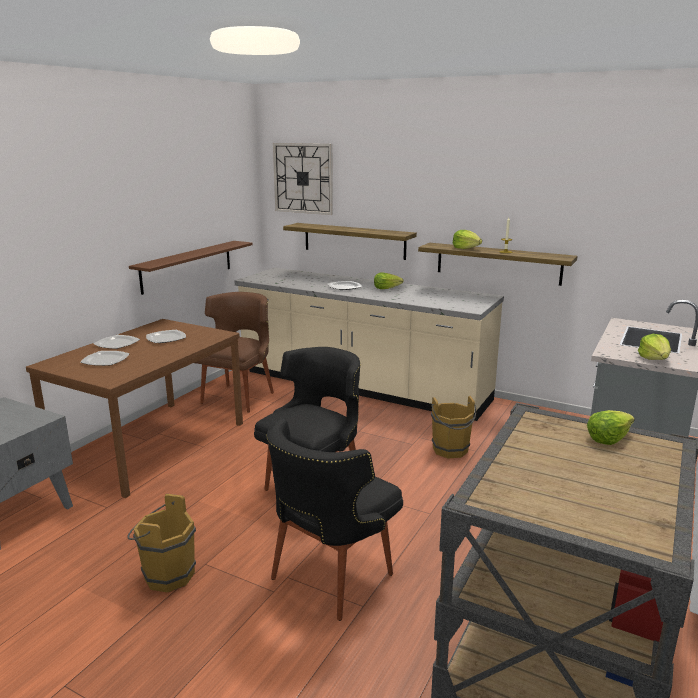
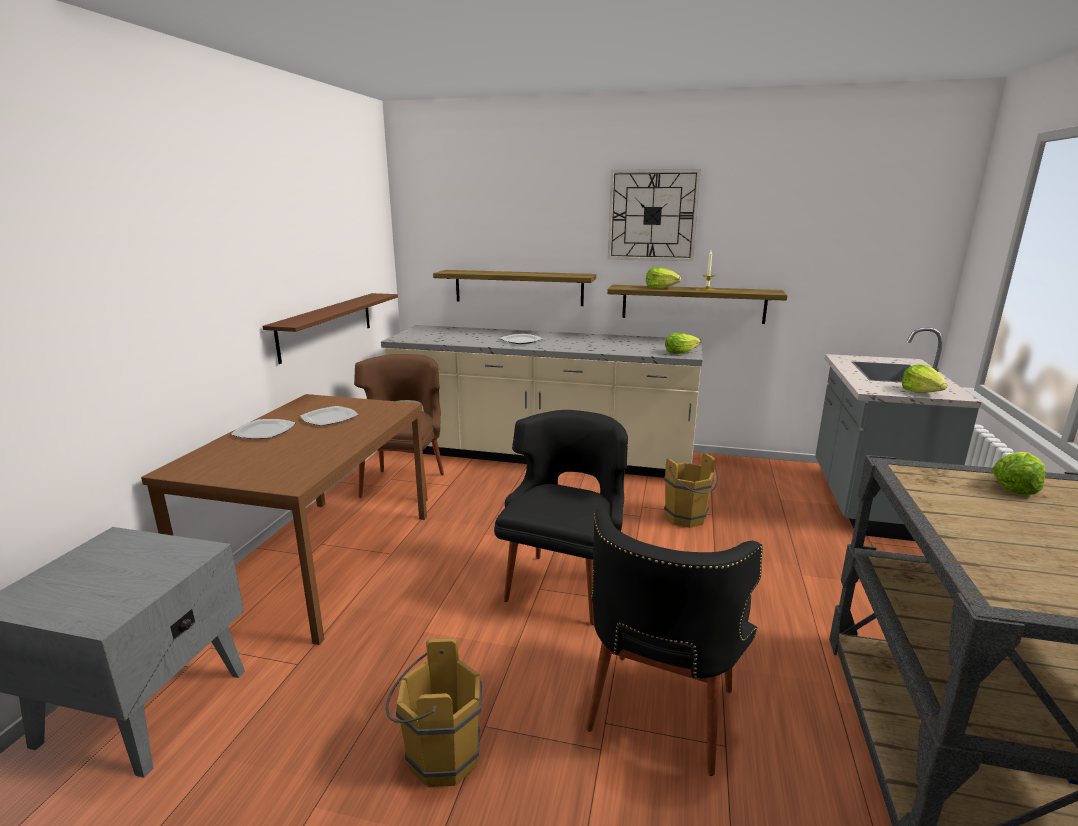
camera: 15 degrees left, 0 degrees up
(106, 360) = (263, 455): plate -> none
(303, 178) = (451, 216): wall clock -> wall clock (652, 215)
(386, 288) = (570, 339): lettuce -> lettuce (680, 352)

